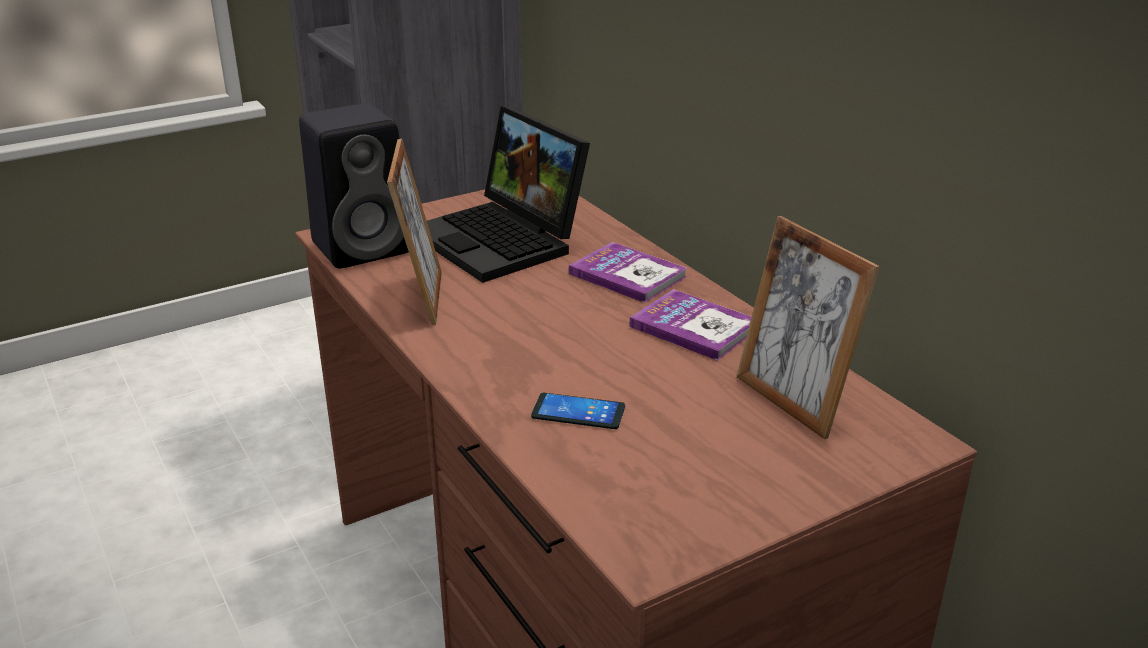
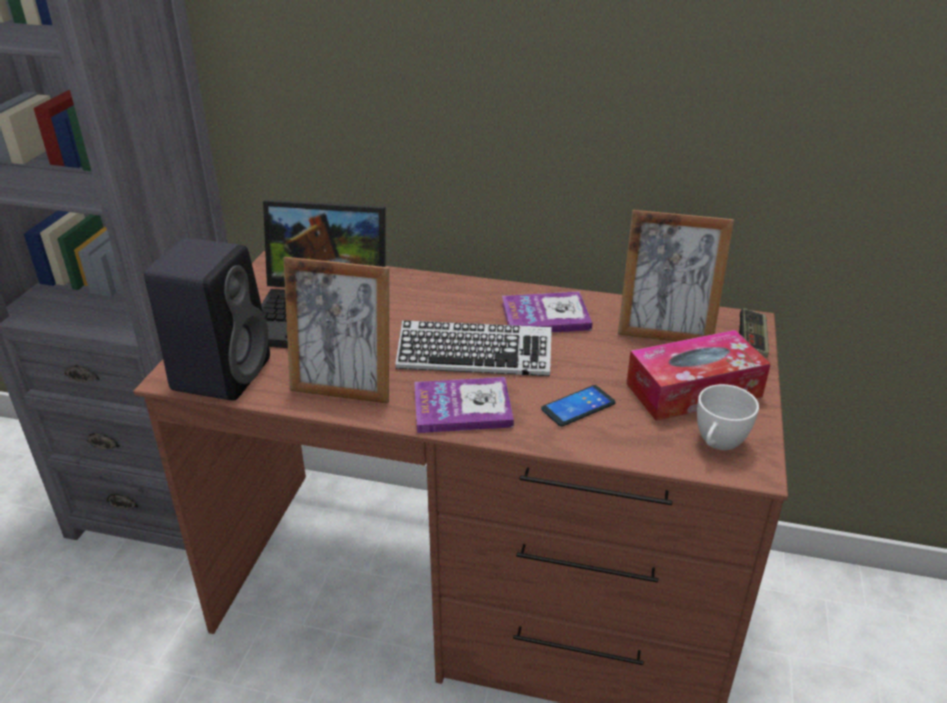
camera: 45 degrees left, 5 degrees up
(421, 298) = (343, 388): picture frame -> picture frame turned 150 degrees clockwise
(564, 327) = (474, 356): none -> keyboard
(627, 275) = (449, 300): book -> book (462, 407)
(650, 519) = (717, 444): none -> white cup
(720, 463) = (693, 390): none -> tissue box
(883, 460) = (752, 342): none -> game controller

